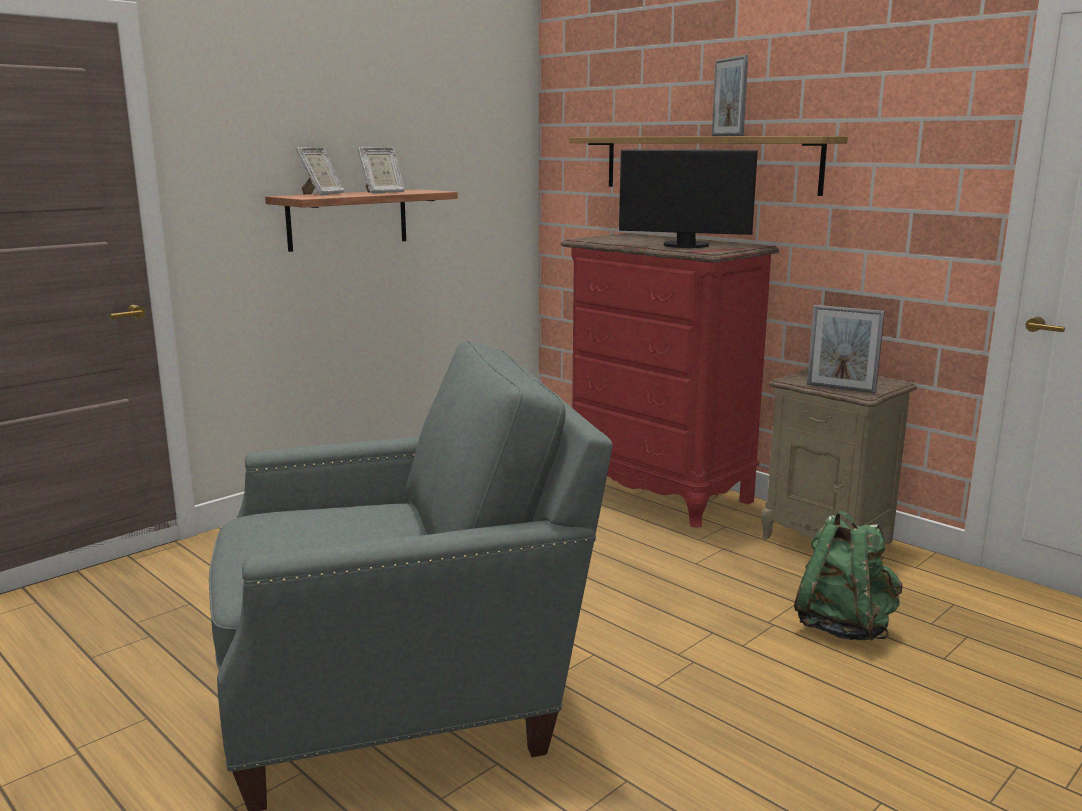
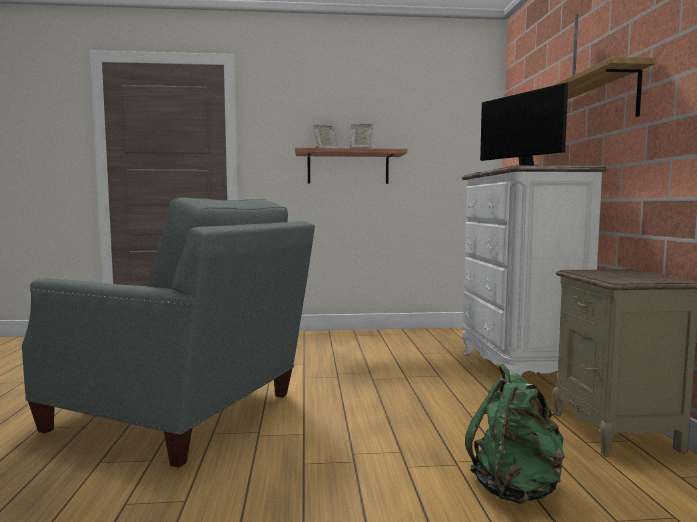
camera: 40 degrees right, 10 degrees down
(656, 493) = (516, 370): red dresser -> white dresser
(840, 388) = (606, 277): picture frame -> none

